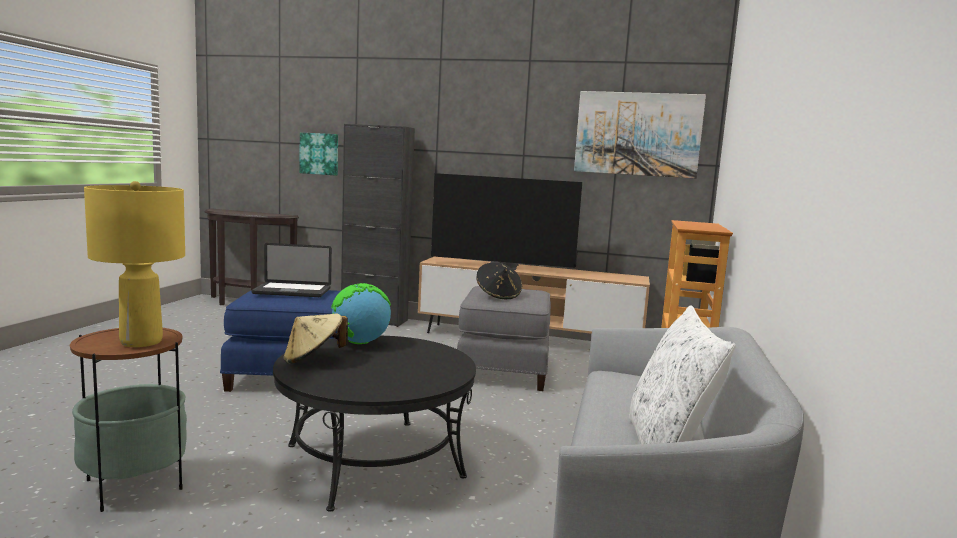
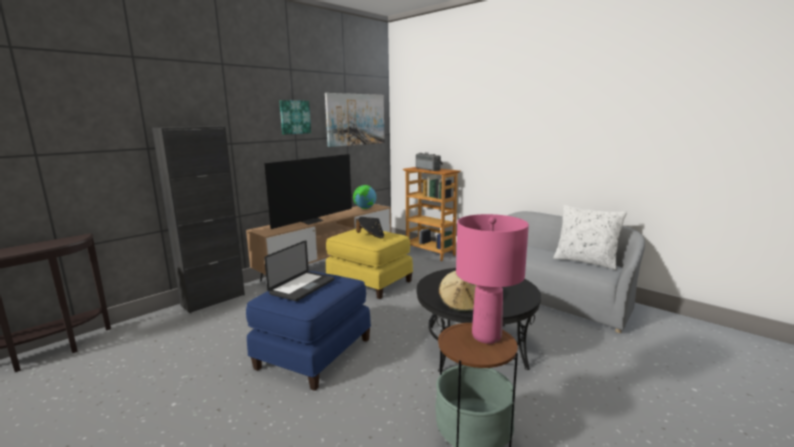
camera: 60 degrees left, 5 degrees up
(141, 341) = (486, 336): yellow table lamp -> pink table lamp
(319, 154) = (104, 161): picture -> picture (294, 117)
(360, 343) = (434, 287): globe -> globe (365, 208)
(503, 369) = (369, 282): grey ottoman -> yellow ottoman
(699, 225) = (429, 169): none -> radio

